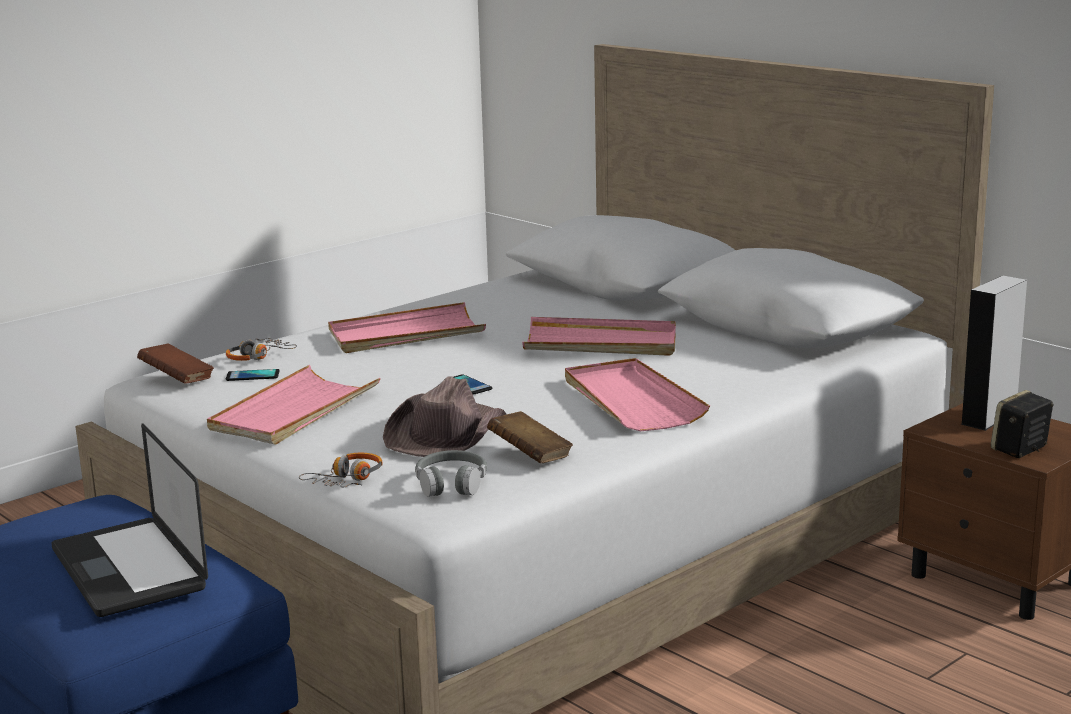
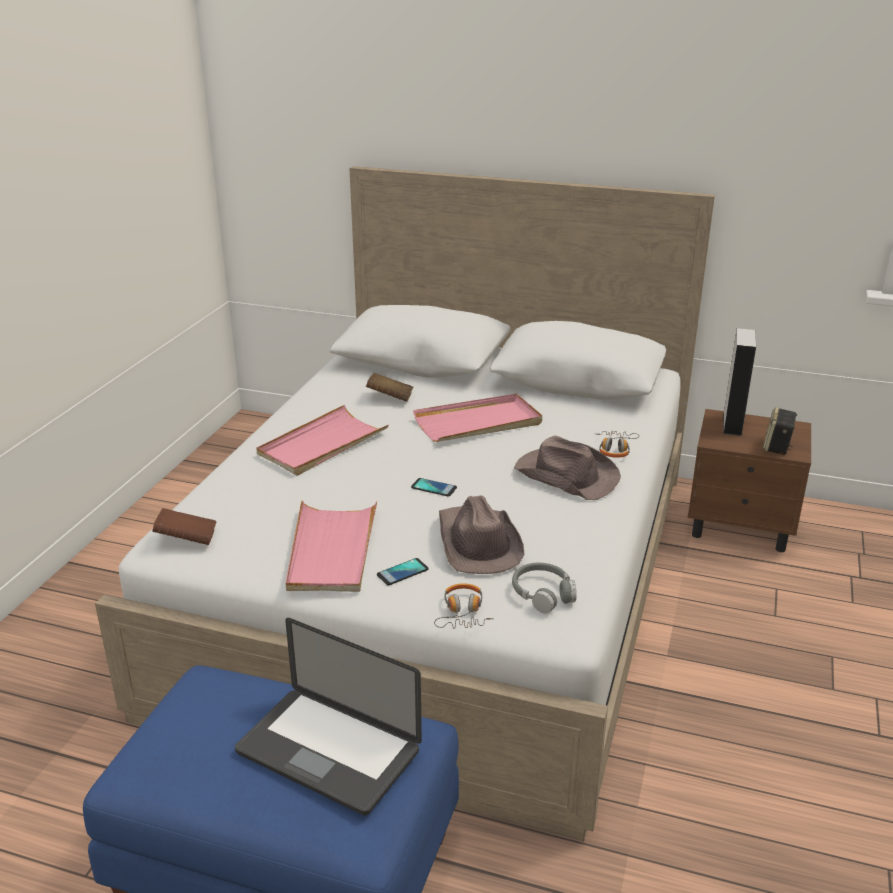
camera: 30 degrees left, 10 degrees up
(252, 376) = (249, 519): phone -> phone (402, 572)
(258, 357) = (228, 496): headphones -> headphones (615, 449)
(530, 456) = (563, 549): brown book -> brown book (390, 398)
(631, 400) = (565, 475): pink tray -> brown hat

